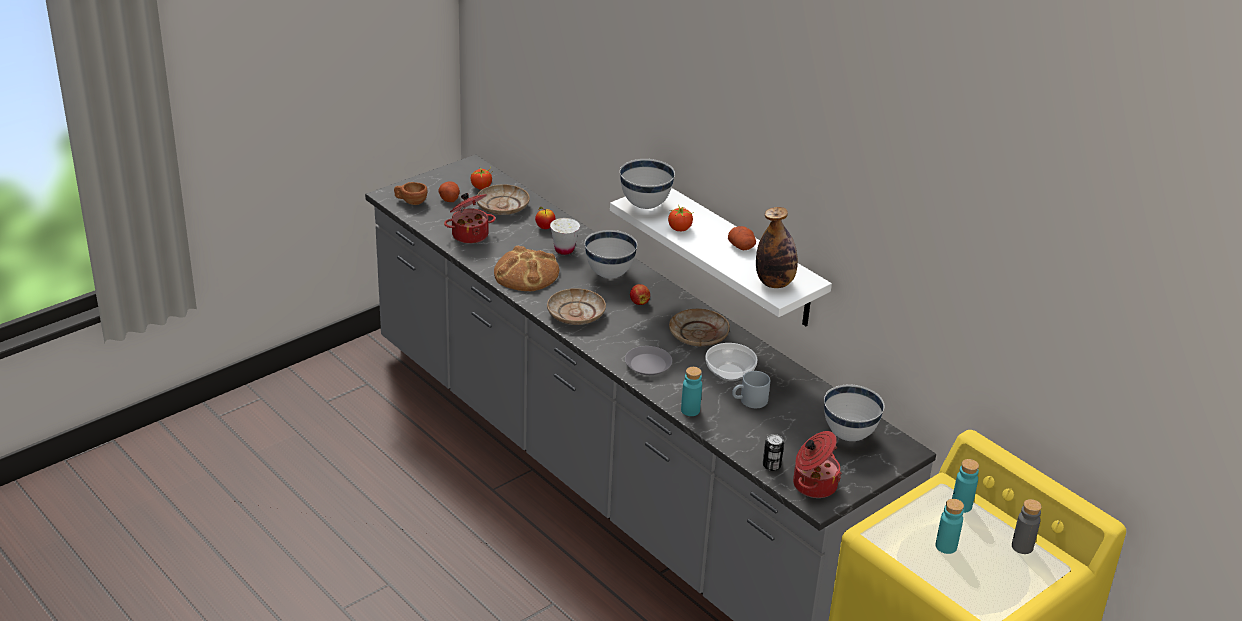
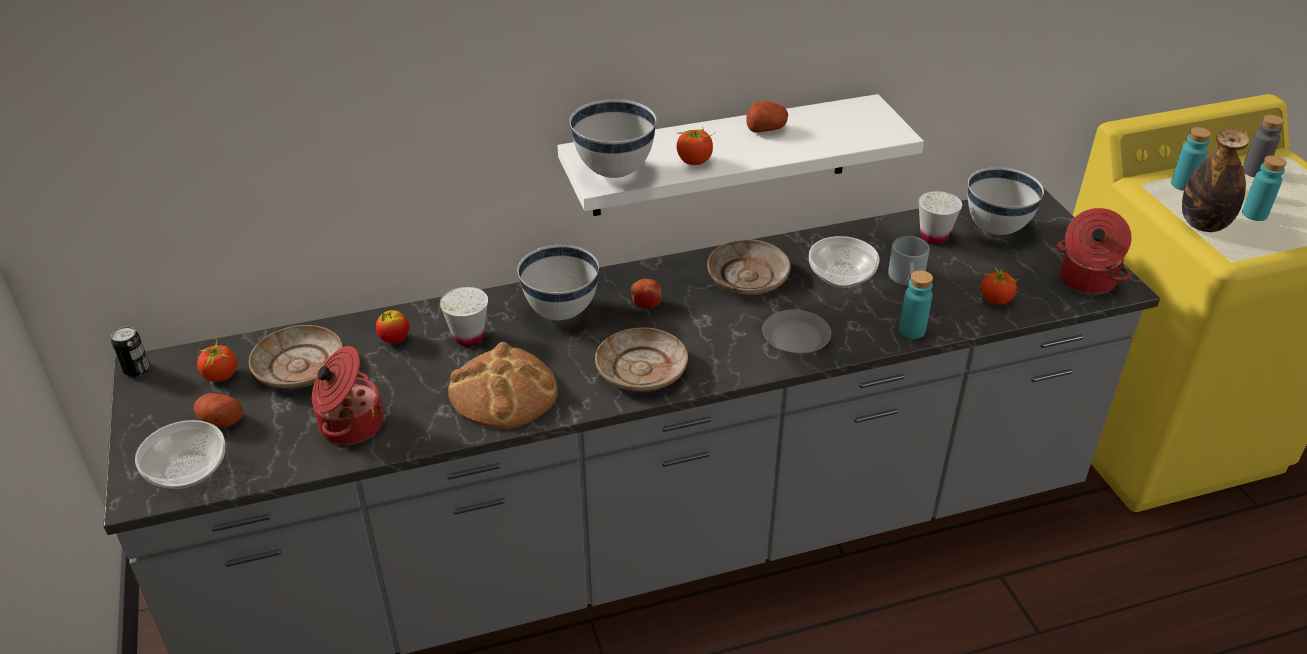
camera: 65 degrees left, 5 degrees up
(410, 202) = (189, 471): brown cup -> bowl
(754, 443) = (996, 300): none -> tomato
(771, 465) = (1043, 300): can -> can (136, 369)
(774, 283) = (864, 128): bottle -> bottle (1203, 225)
(813, 407) = (934, 237): none -> white cup

